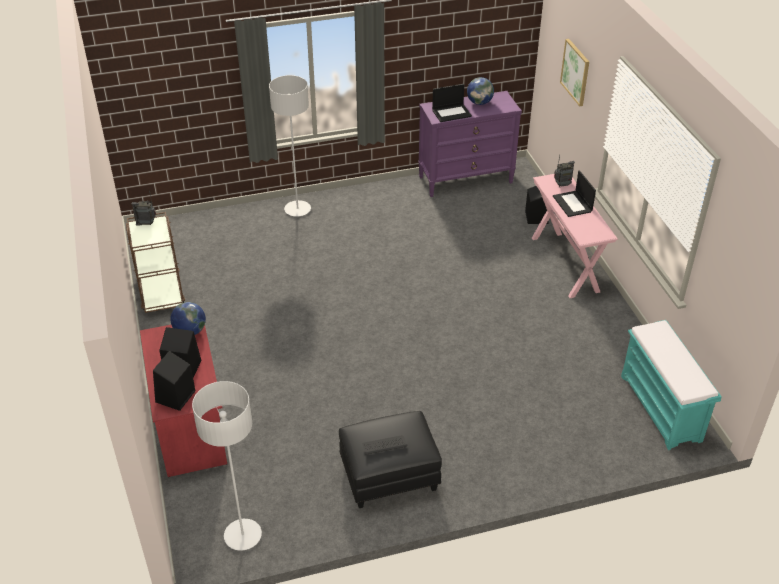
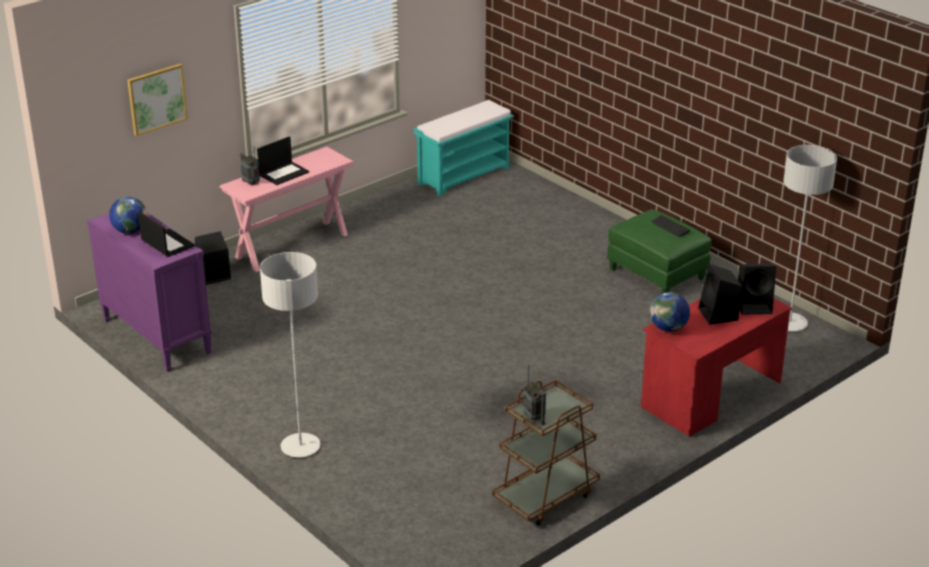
camera: 115 degrees left, 10 degrees down
(388, 476) = (658, 274): black ottoman -> green ottoman

